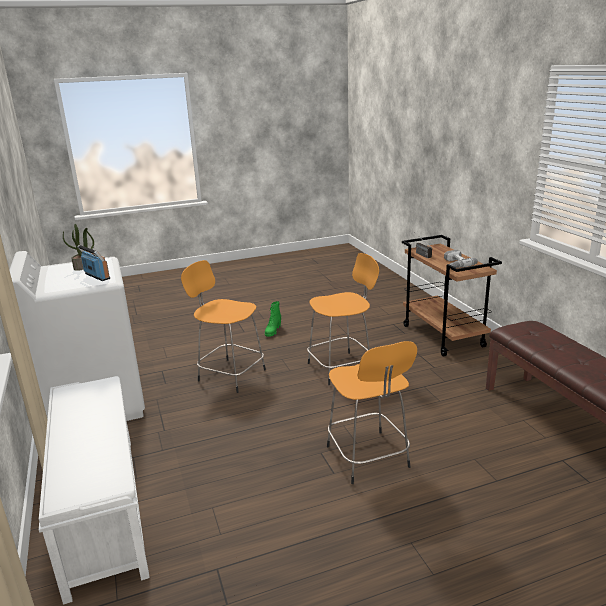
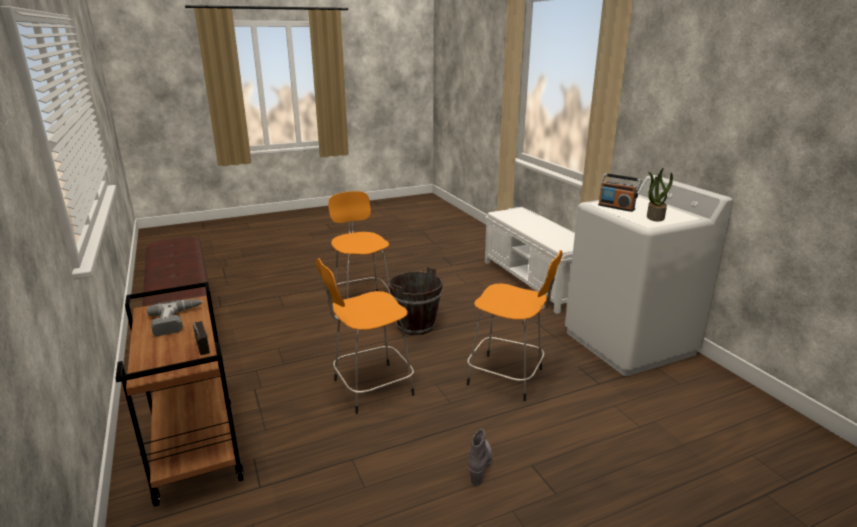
camera: 175 degrees right, 0 degrees up
(273, 331) = (480, 465): green boot -> grey boot
(300, 426) = (416, 326): none -> brown bucket

